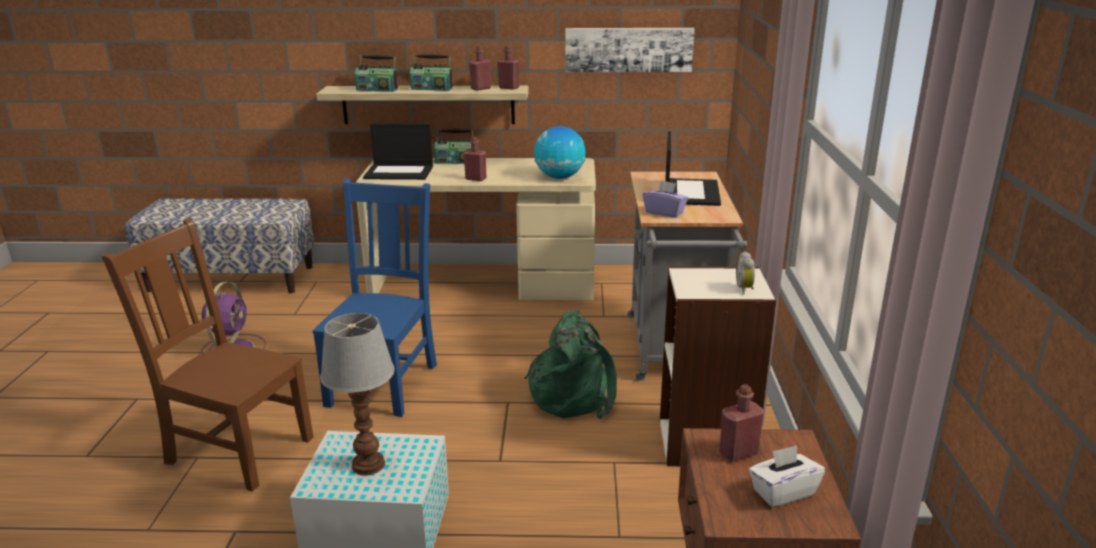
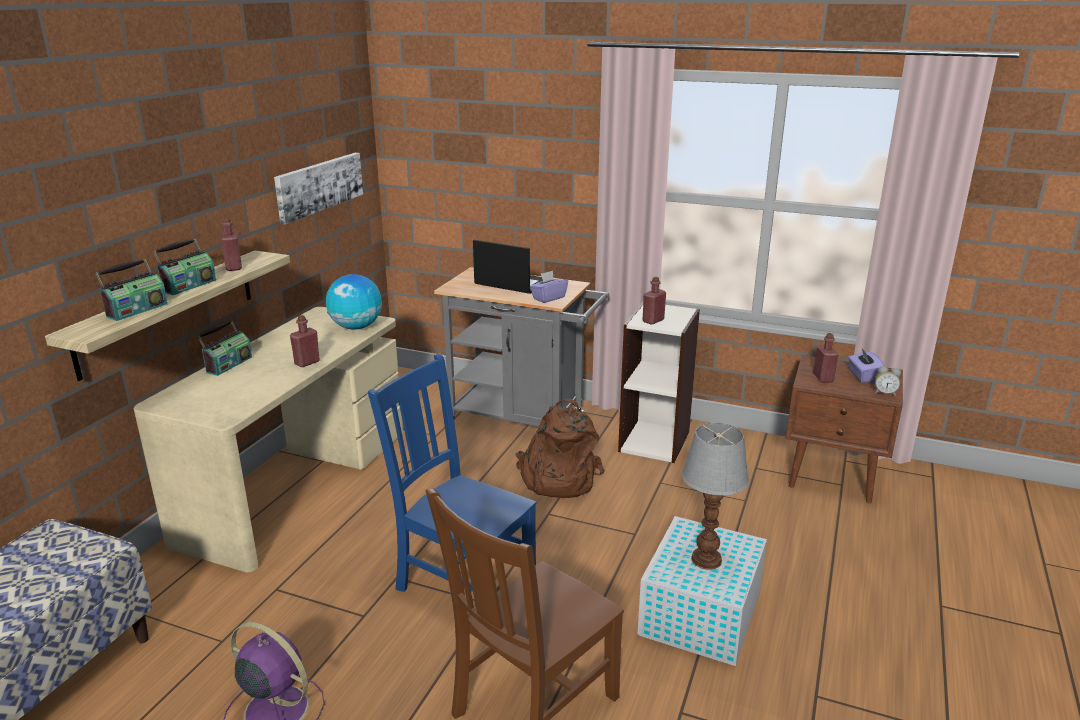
camera: 70 degrees left, 0 degrees up
(400, 172) = (220, 398): laptop -> none
(509, 88) = (253, 257): red bottle -> red bottle (653, 321)
(574, 394) = (557, 478): green backpack -> brown backpack
(745, 289) = (678, 312): alarm clock -> alarm clock (885, 393)
(783, 492) = (863, 376): white tissue box -> purple tissue box

